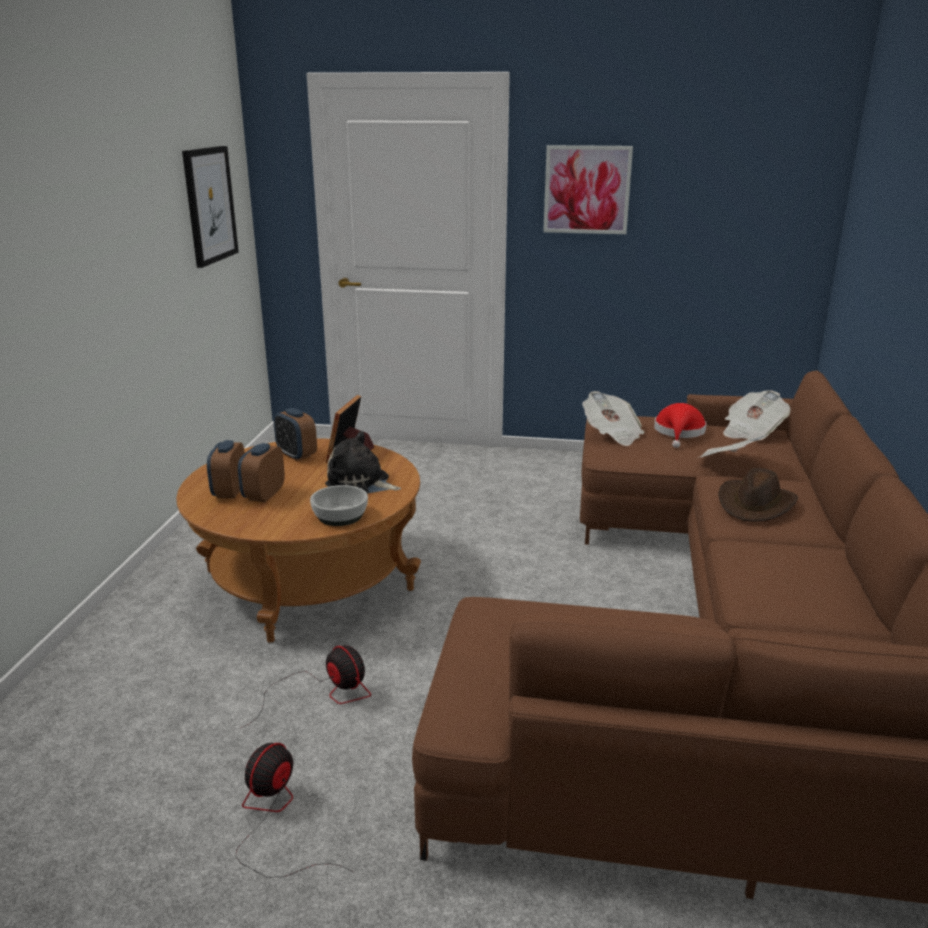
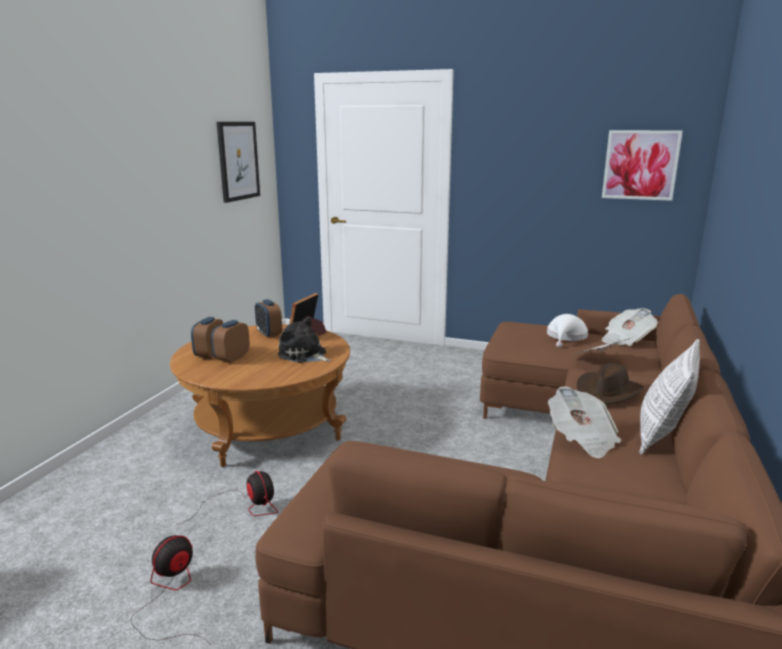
camera: 10 degrees right, 5 degrees down
(339, 516) = (277, 375): bowl -> none
(587, 190) = (509, 154): picture -> picture (640, 165)
(612, 434) = (512, 335): newspaper -> newspaper (582, 439)
(679, 432) = (566, 337): red hat -> white hat
(834, 557) = (661, 436): none -> pillow

